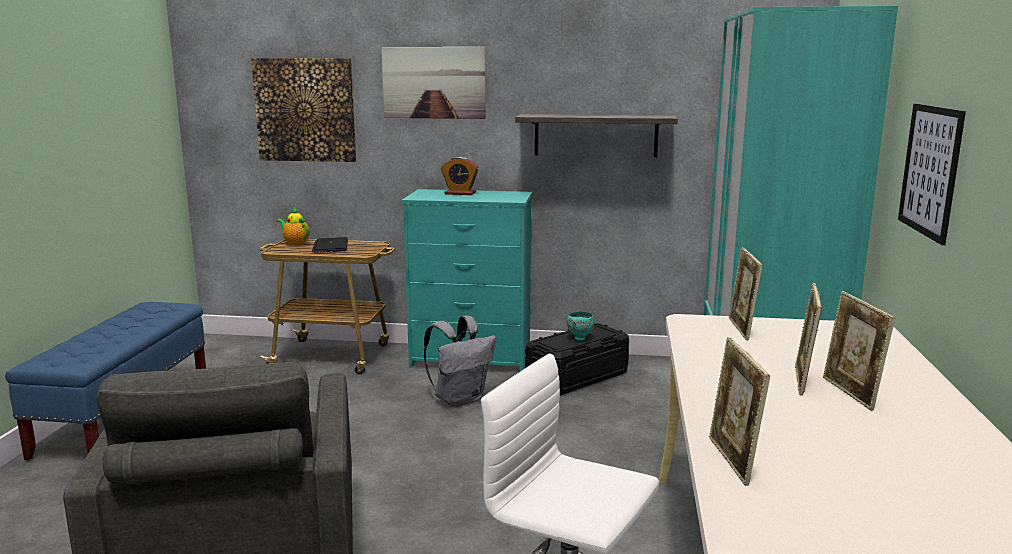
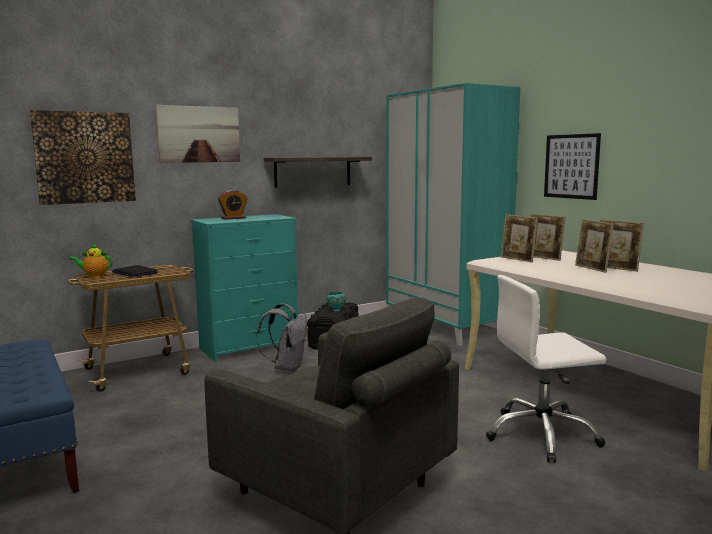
camera: 40 degrees left, 5 degrees down
(732, 461) = (652, 292): picture frame -> picture frame (544, 258)

